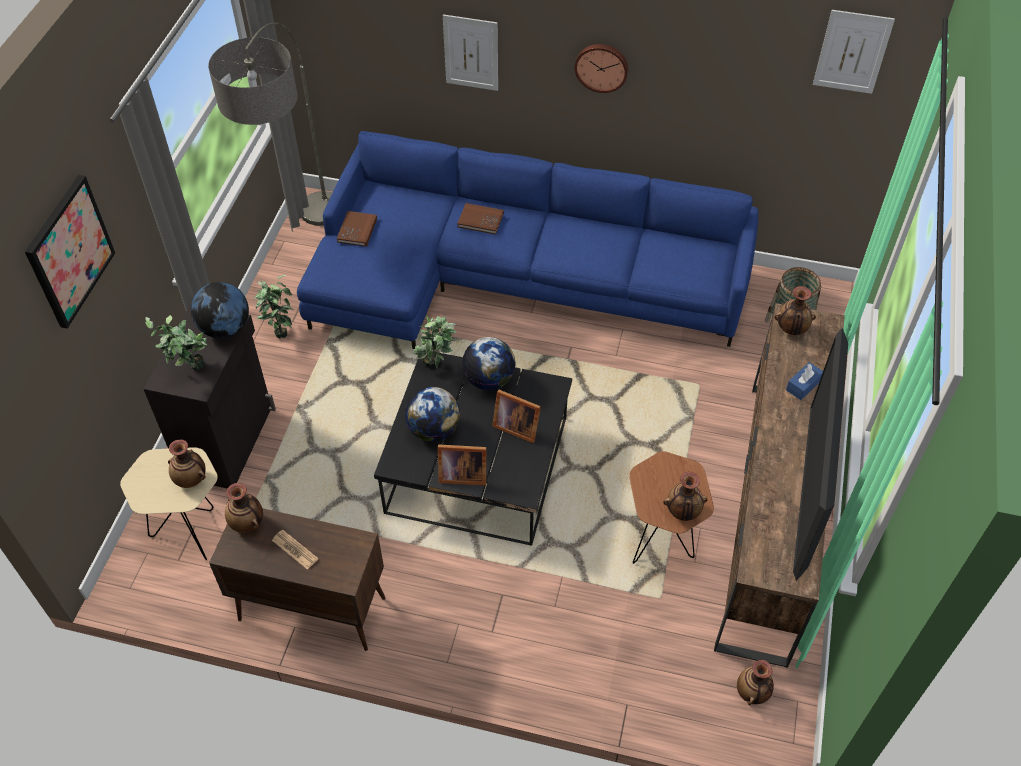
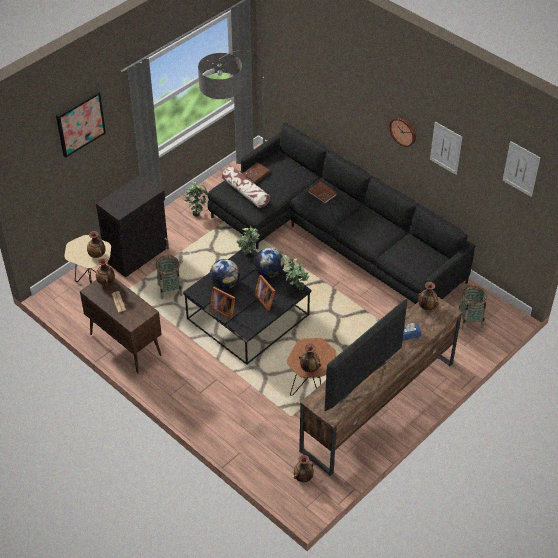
camera: 30 degrees right, 5 degrees down
(189, 371) = (120, 204): potted plant -> potted plant (295, 289)
(225, 328) = (148, 191): globe -> none
(322, 477) = (170, 290): none -> basket
(362, 266) = (246, 192): none -> pillow
(471, 53) = (344, 100): picture -> picture (446, 148)
(512, 280) = (333, 236): blue sofa -> black sofa

